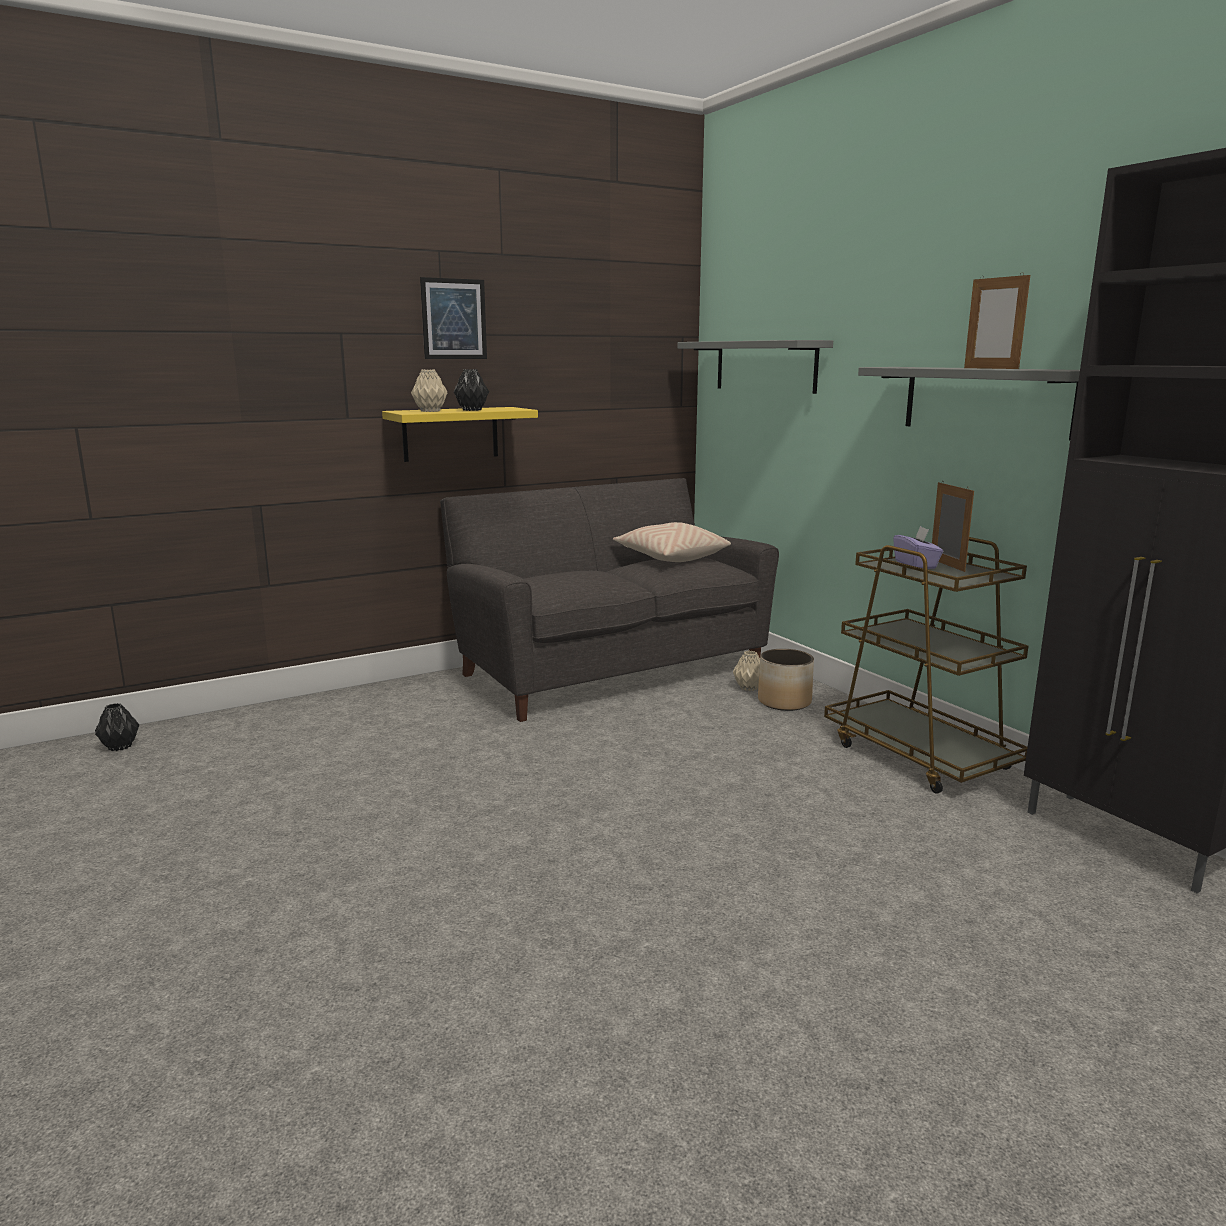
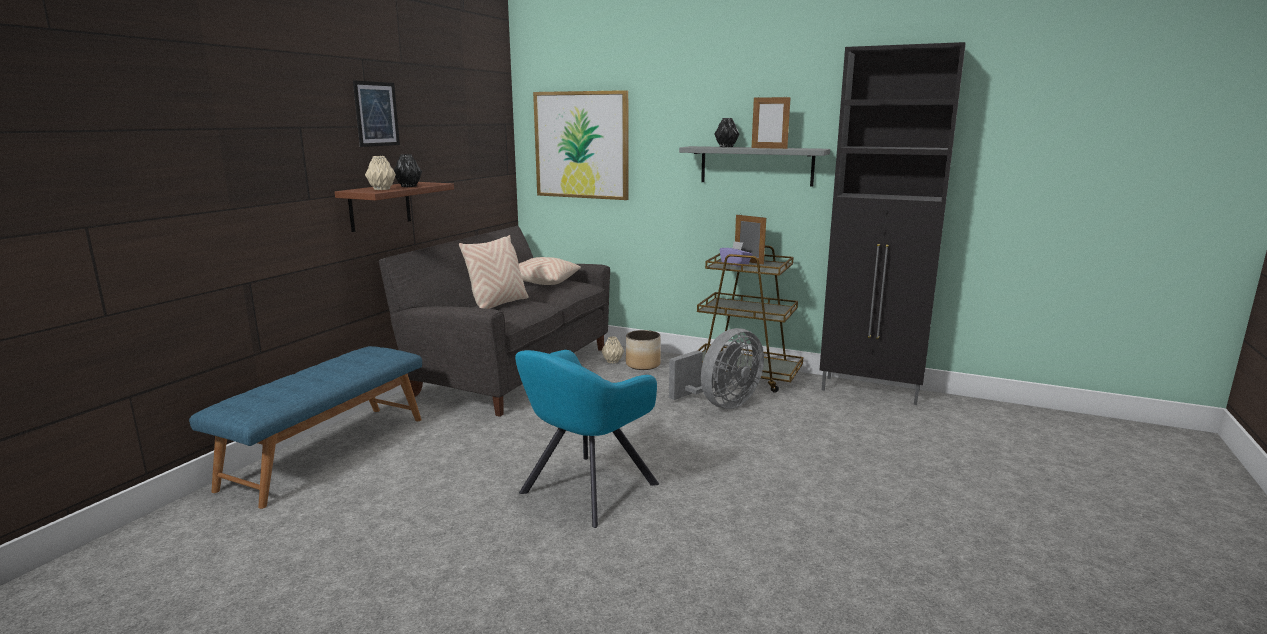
camera: 35 degrees left, 0 degrees up
(120, 747) = (177, 527): black vase -> black vase (726, 147)
(315, 712) = (326, 451): none -> blue bench
(450, 434) = (380, 206): yellow shelf -> brown shelf
(482, 842) = (585, 490): none -> turquoise armchair
(566, 576) = (498, 305): none -> beige pillow
(765, 366) = (581, 145): grey shelf -> picture
(821, 786) = (721, 404): none -> grey fan

